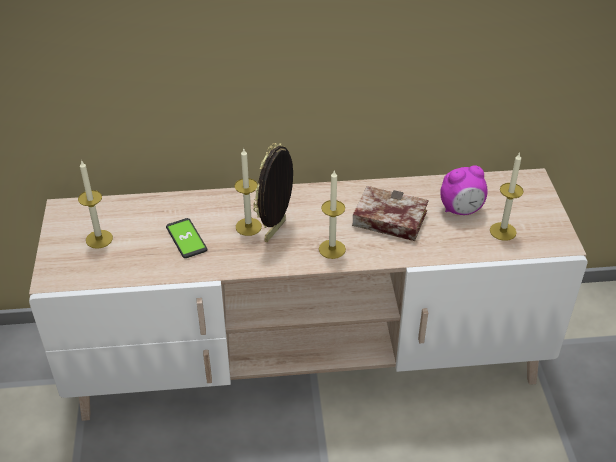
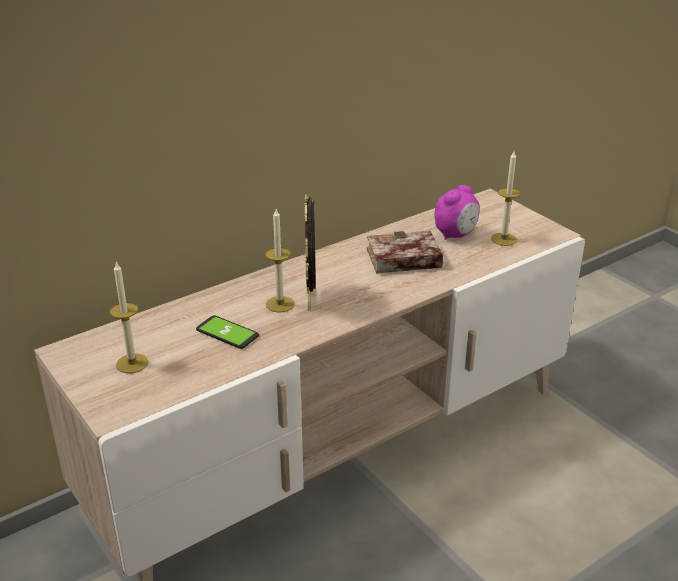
camera: 30 degrees left, 10 degrees down
(332, 249) = (376, 296): candle -> none

